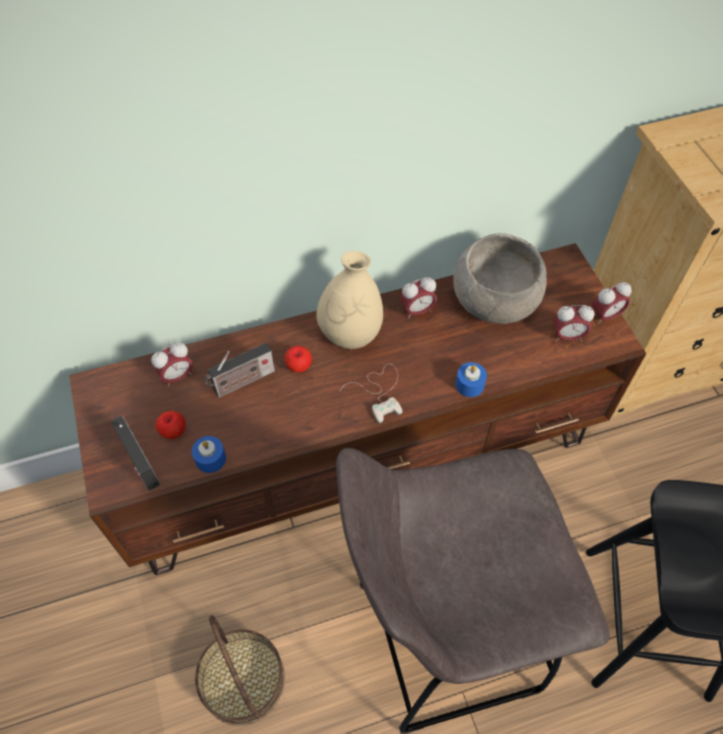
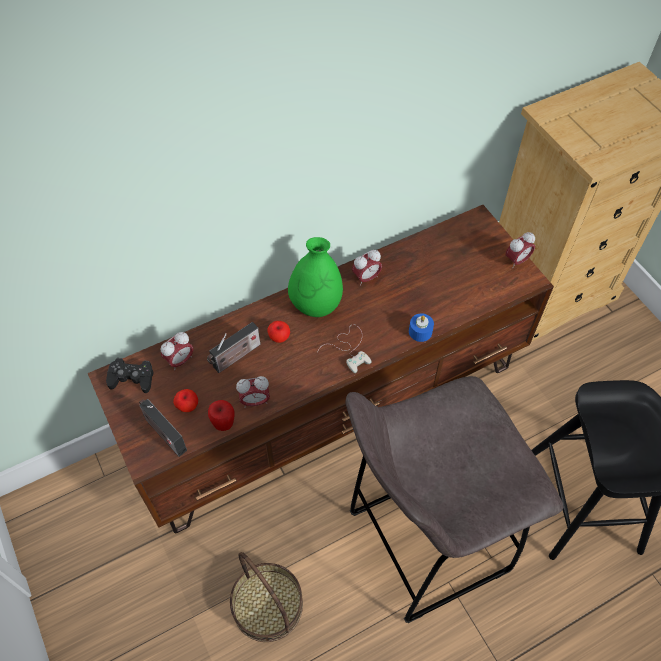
camera: 10 degrees left, 0 degrees up
(117, 388) = (132, 378): none -> black game controller
(210, 459) = (223, 423): blue candle -> apple
(351, 334) = (316, 304): beige vase -> green vase
(493, 304) = (426, 264): grey bowl -> none
(567, 336) = (490, 281): alarm clock -> alarm clock (255, 401)

